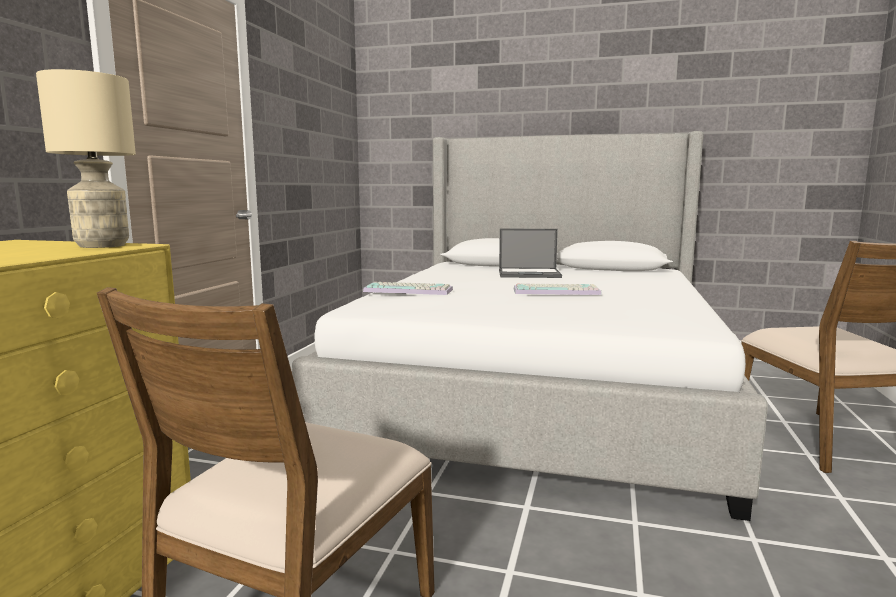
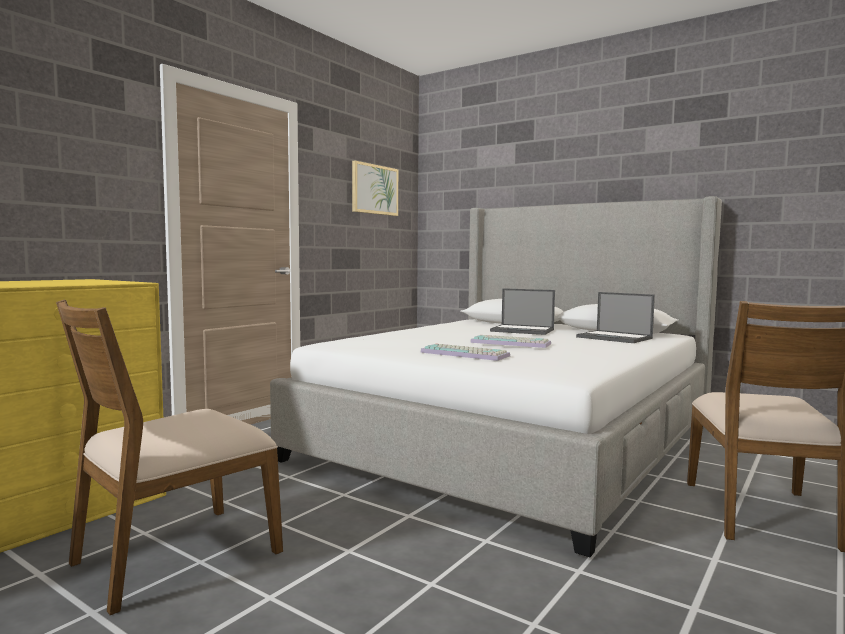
camera: 20 degrees right, 5 degrees down
(102, 246) = (117, 282): beige table lamp -> none
(321, 112) = (374, 189): none -> picture
(409, 290) = (386, 334): keyboard -> keyboard (466, 354)
(630, 277) = (615, 338): none -> laptop

